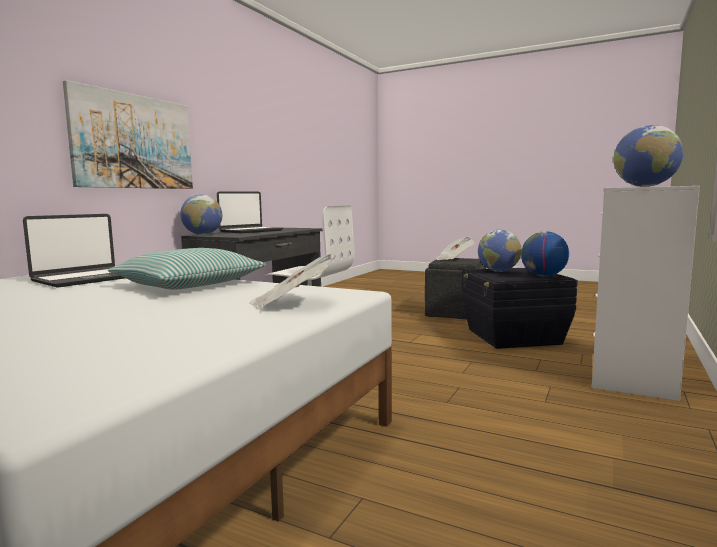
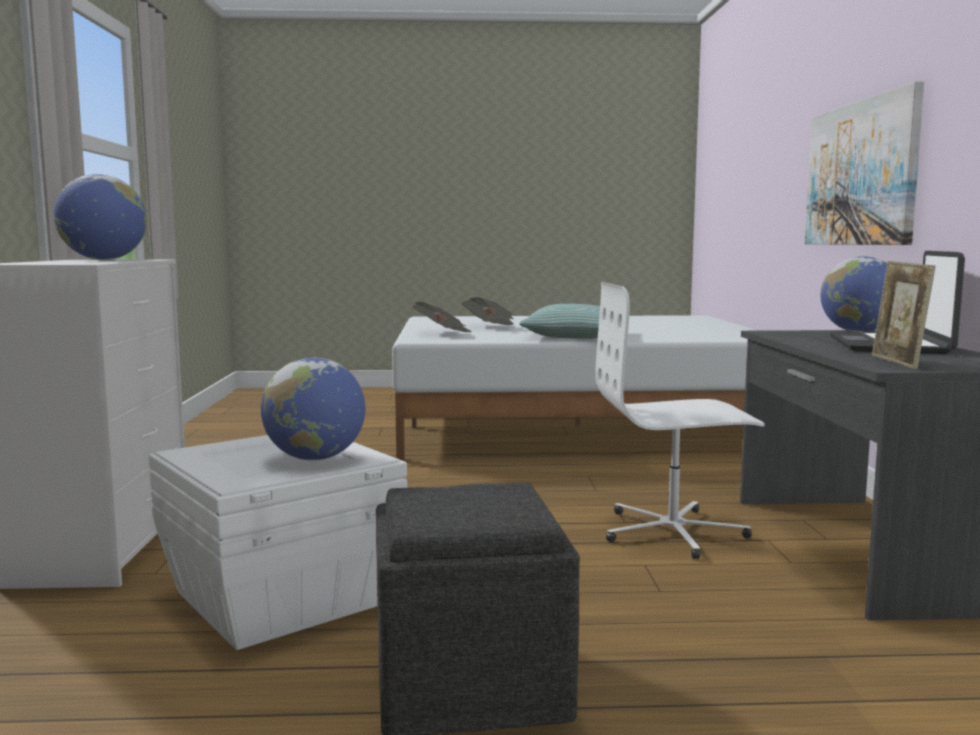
camera: 150 degrees right, 0 degrees up
(86, 279) = (687, 334): laptop -> none
(297, 228) = (897, 362): none -> picture frame
(454, 259) = (482, 508): newspaper -> newspaper (490, 327)
(513, 337) = (282, 596): black storage box -> white storage box
(543, 276) = (216, 451): globe -> none

